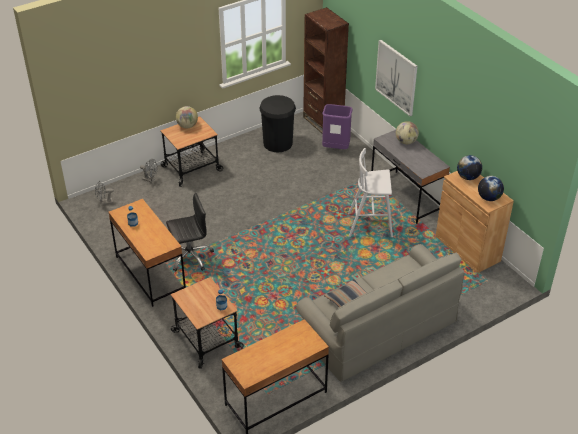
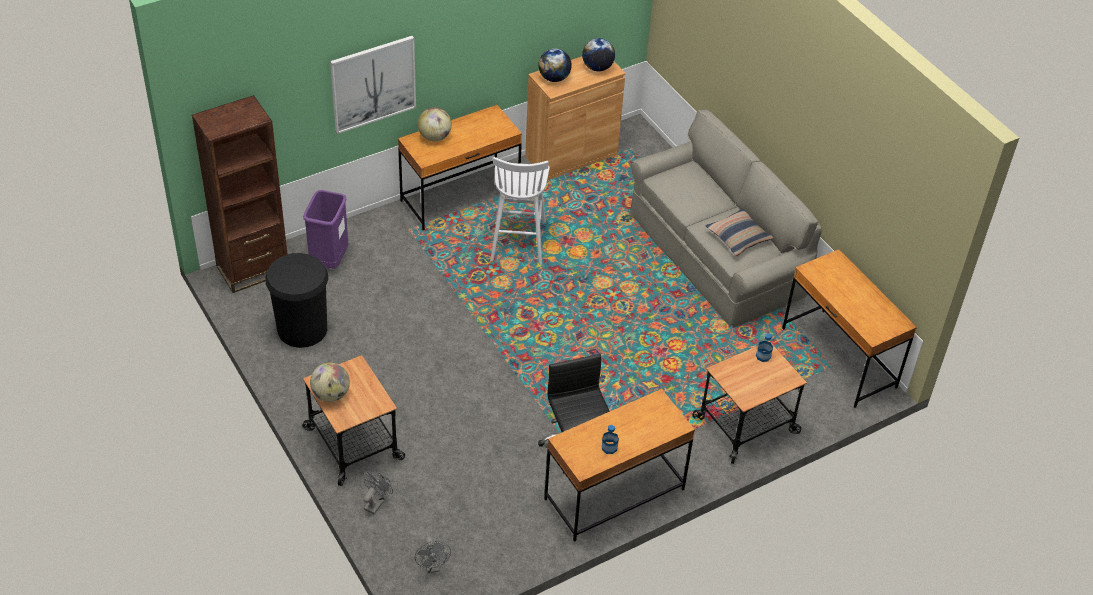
camera: 90 degrees left, 5 degrees up
(406, 197) = (460, 198): grey desk -> brown desk

